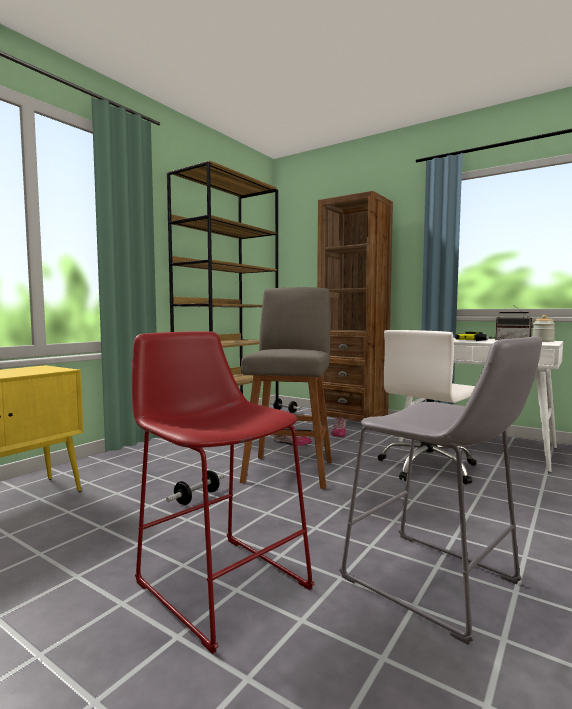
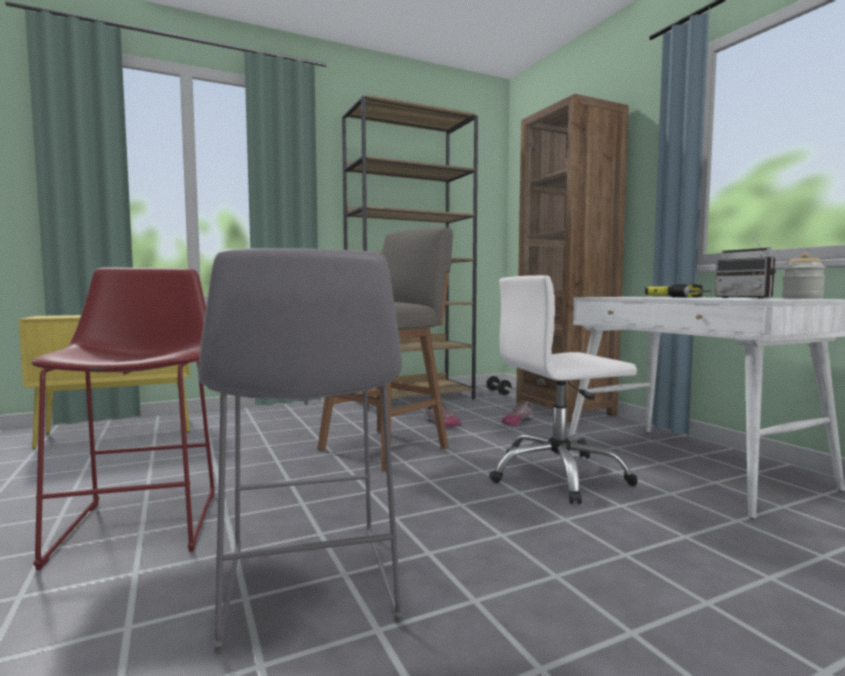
camera: 30 degrees right, 0 degrees up
(197, 497) = (258, 454): dumbbell -> none

